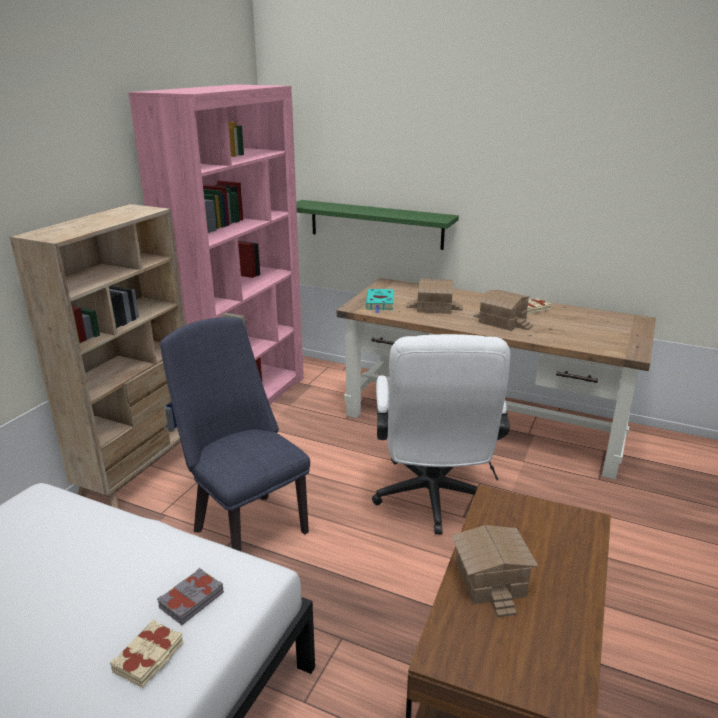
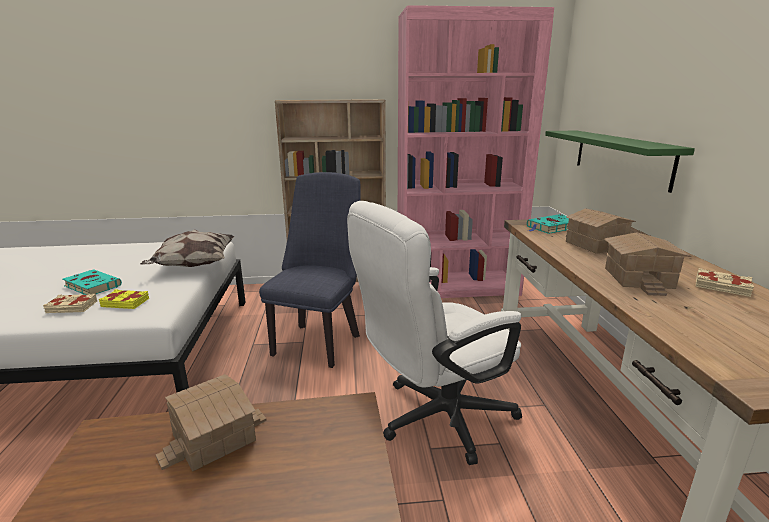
camera: 60 degrees right, 5 degrees down
(70, 638) = (91, 285): none -> turquoise book
(113, 527) = (193, 265): none -> pillow
(191, 600) = (125, 302): grey book -> yellow book

